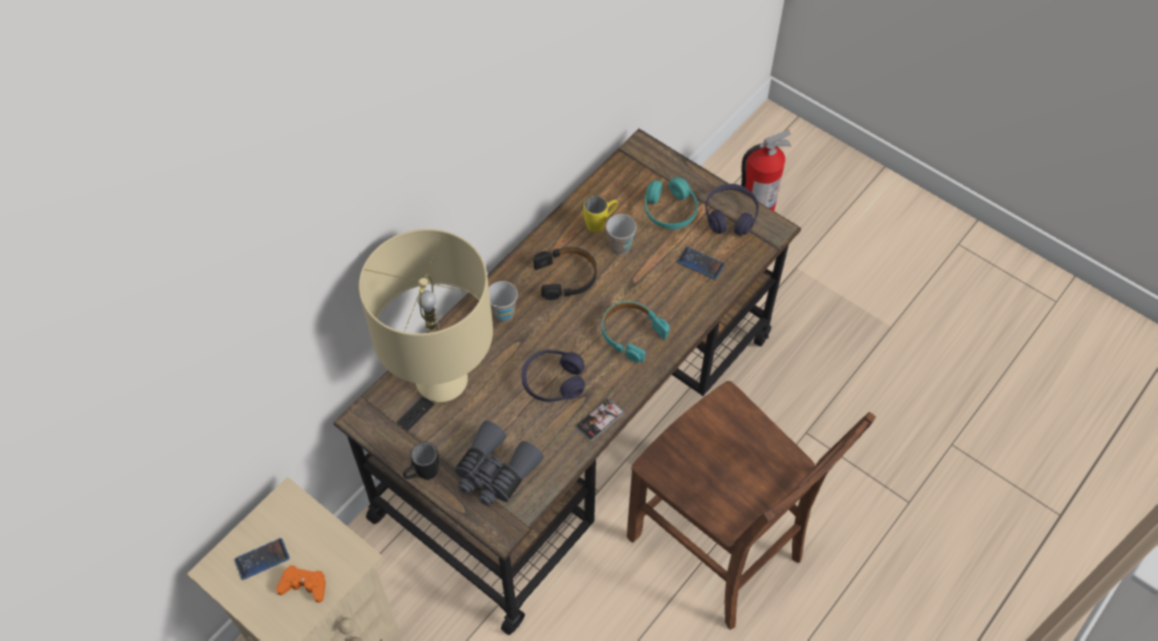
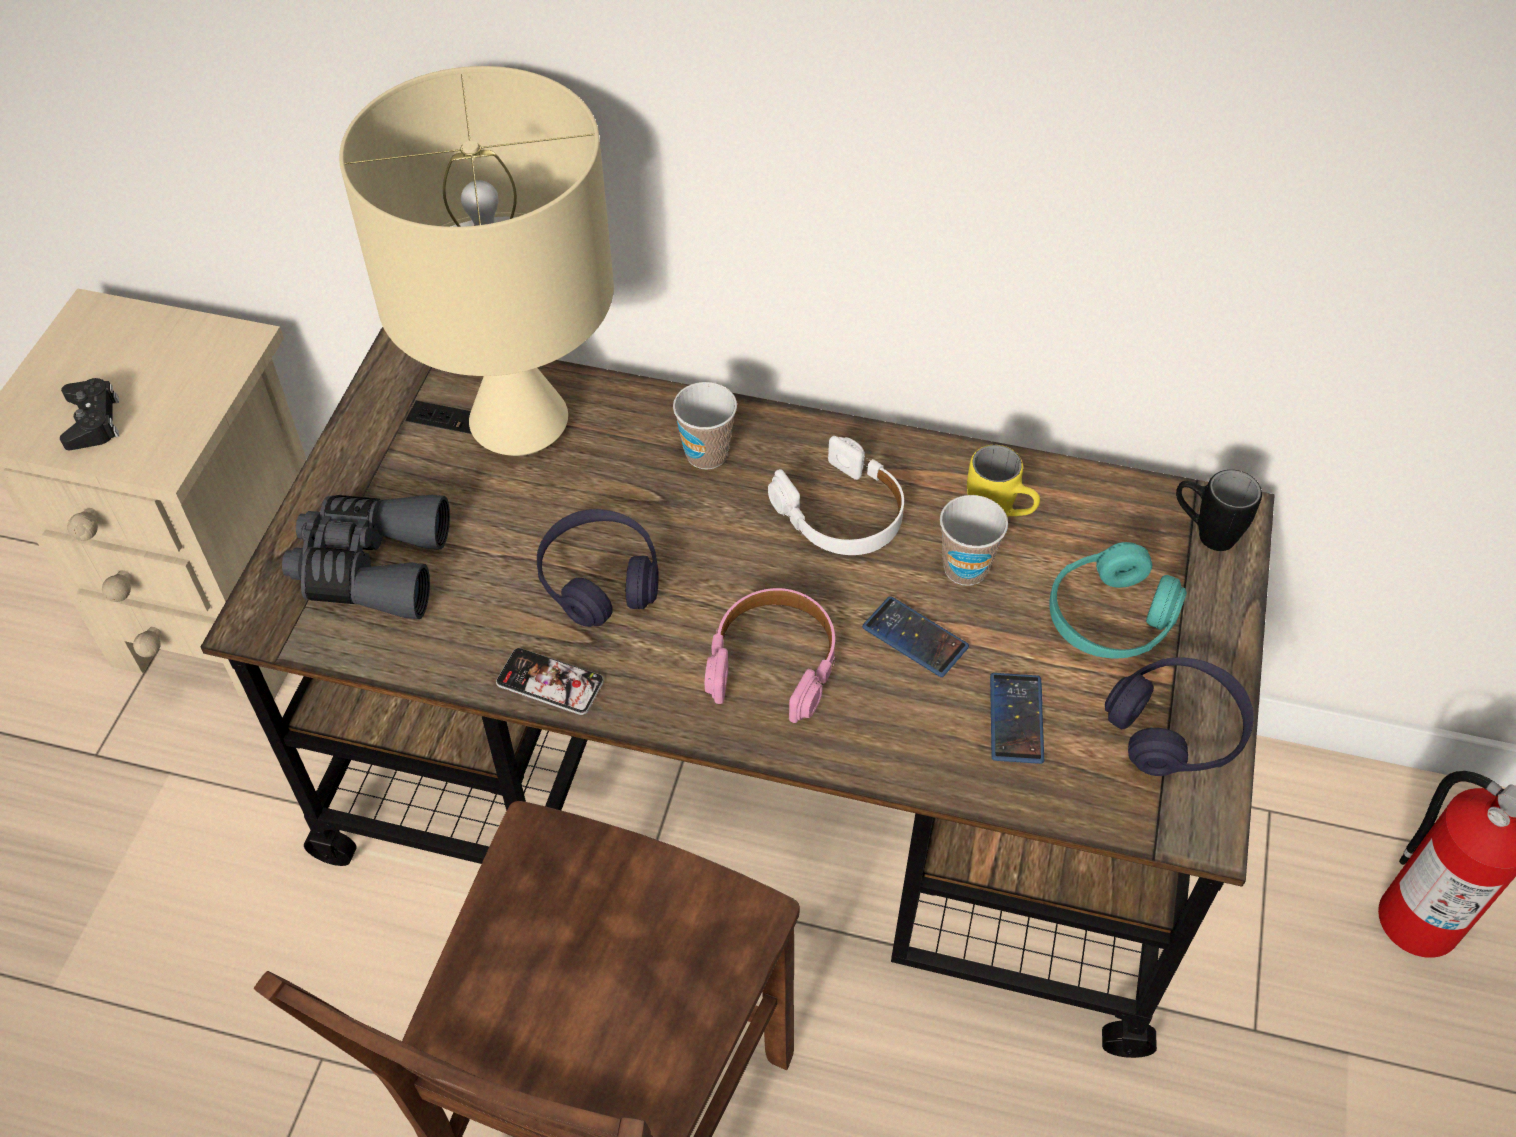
camera: 65 degrees right, 5 degrees down
(262, 559) = (125, 356): phone -> phone (915, 637)
(304, 585) = (92, 421): orange game controller -> black game controller
(422, 475) = (326, 472): black mug -> black mug (1204, 533)
(566, 277) = (842, 513): black headphones -> white headphones
(631, 333) = (773, 661): turquoise headphones -> pink headphones

